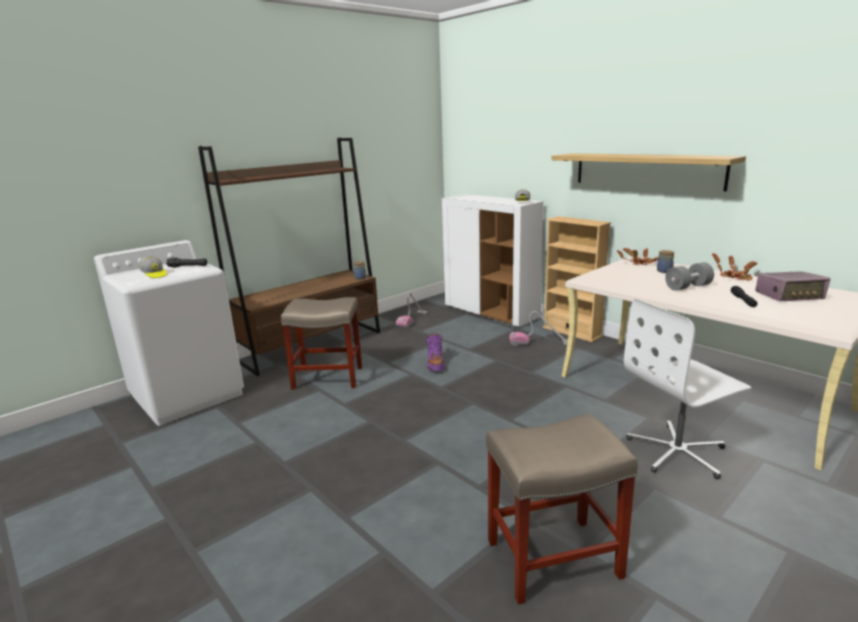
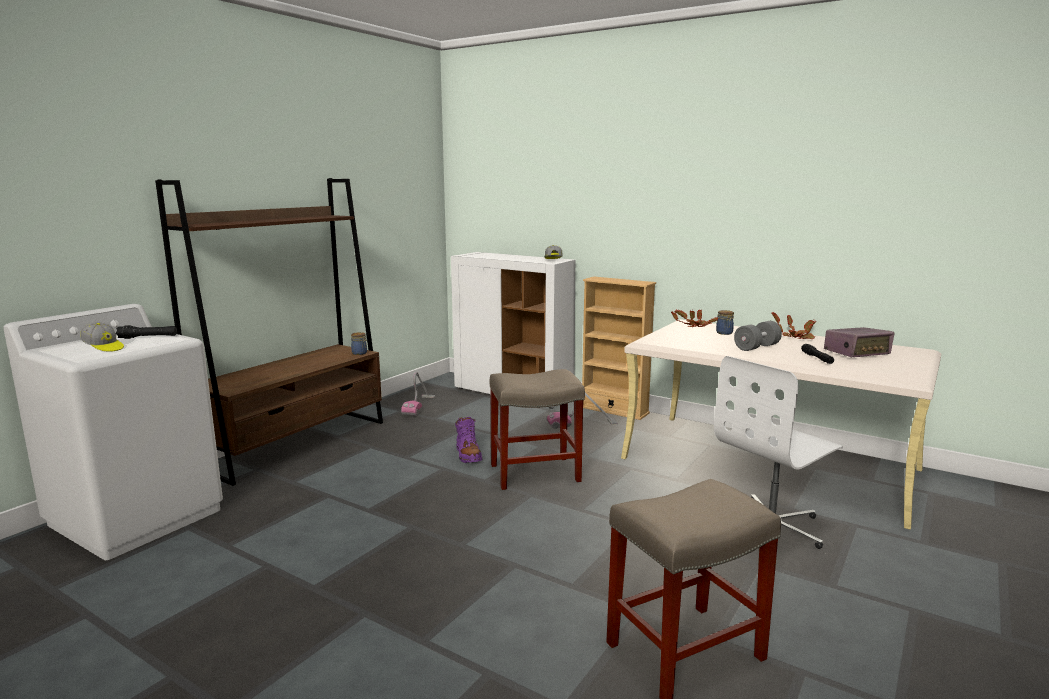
camera: 15 degrees left, 5 degrees down
(329, 377) = (335, 480): beige stool -> beige stool (536, 472)
(646, 170) = (693, 225): shelf -> none

